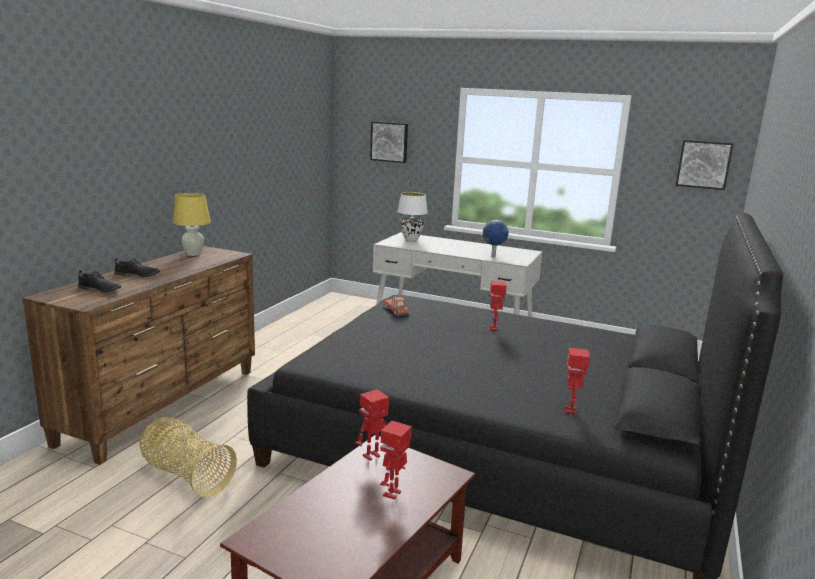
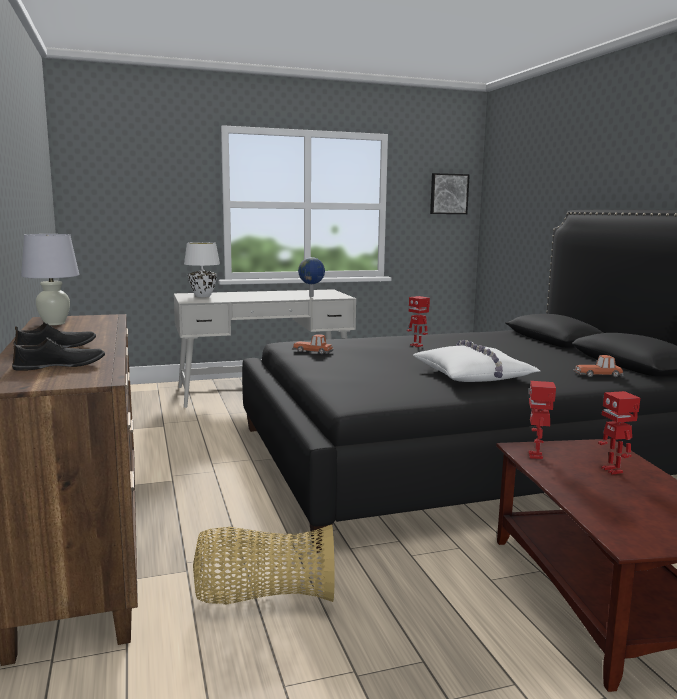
camera: 40 degrees left, 5 degrees down
(193, 254) = (54, 323): yellow table lamp -> white table lamp
(389, 141) = (137, 189): picture -> none
(453, 371) = (473, 375): none -> white pillow
(570, 410) = (598, 374): toy robot -> toy car

